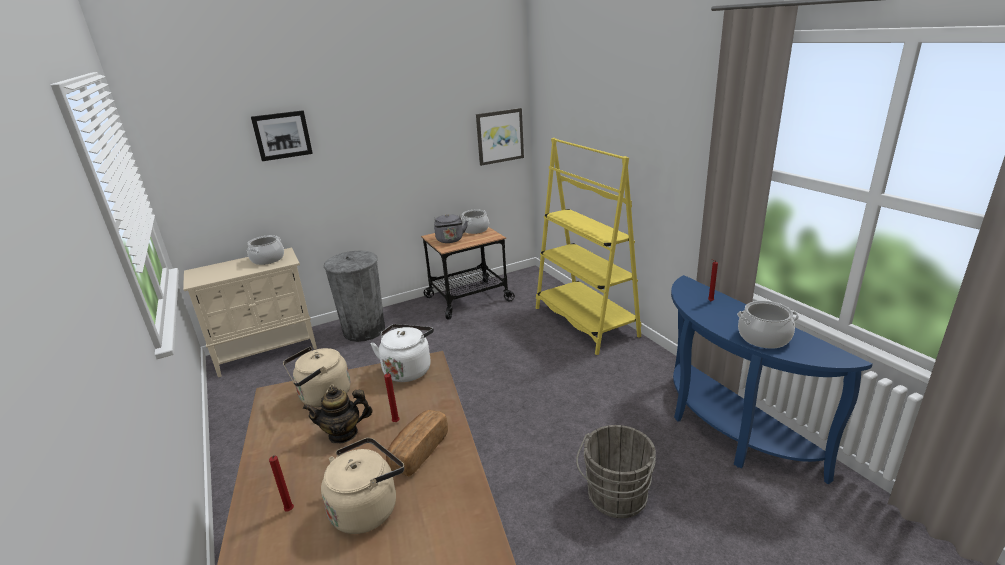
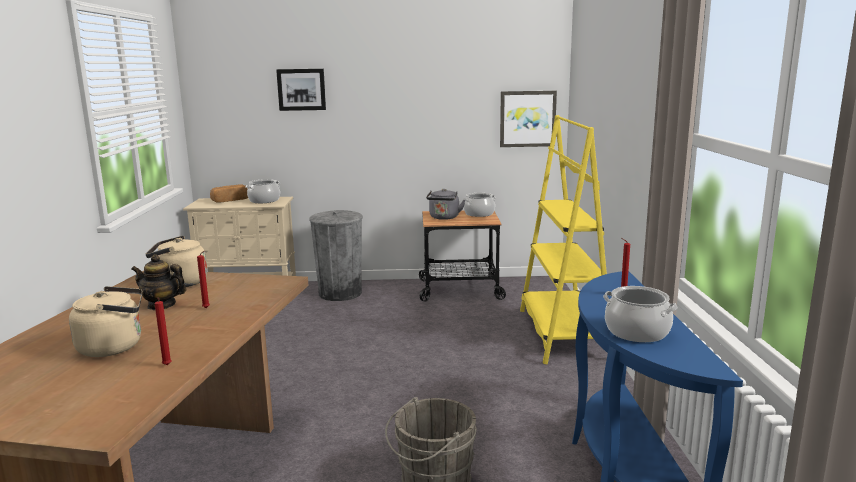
camera: 25 degrees right, 10 degrees down
(290, 511) = (68, 335): red candle -> red candle (167, 366)
(408, 369) = (262, 281): white kettle -> none
(418, 452) = (194, 327): bread -> bread (230, 200)

